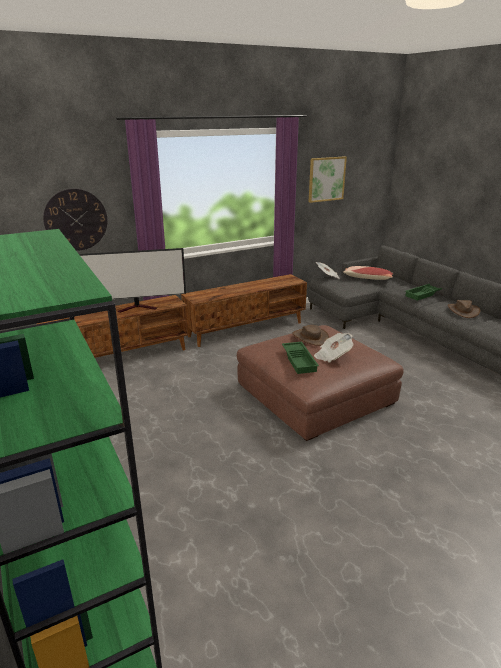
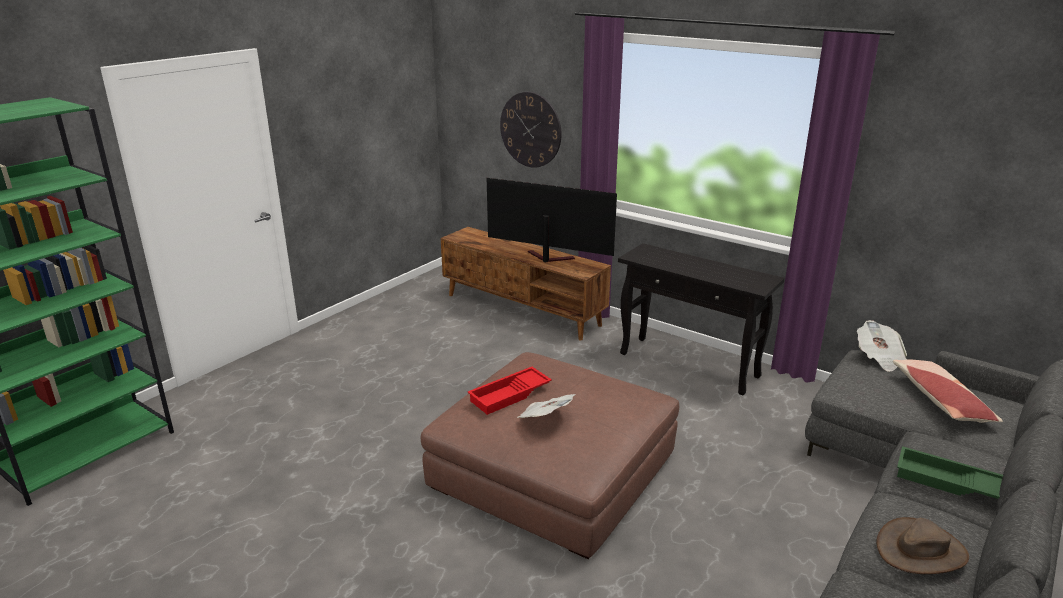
camera: 65 degrees right, 0 degrees up
(138, 308) = (546, 258): television -> television turned 150 degrees clockwise
(246, 329) = (690, 365): brown tv stand -> black console table
(300, 360) = (510, 395): green tray -> red tray
(310, 337) = (592, 389): brown hat -> none
(326, 179) = (951, 168): picture -> none

